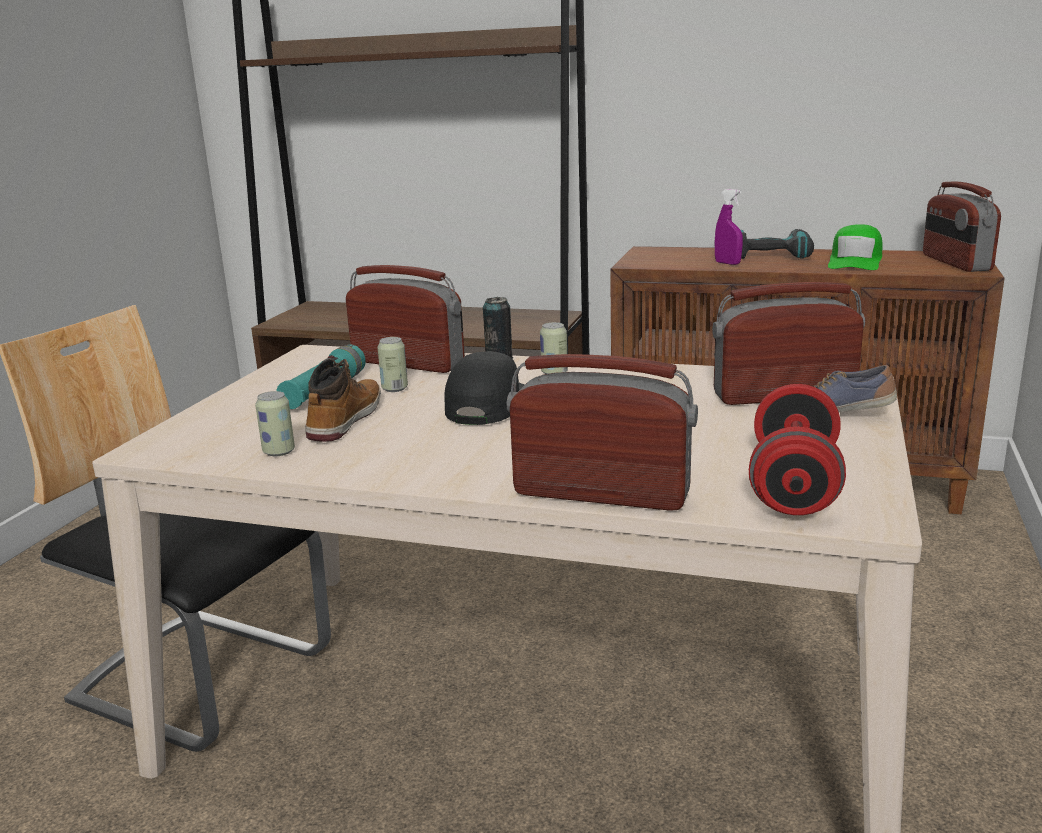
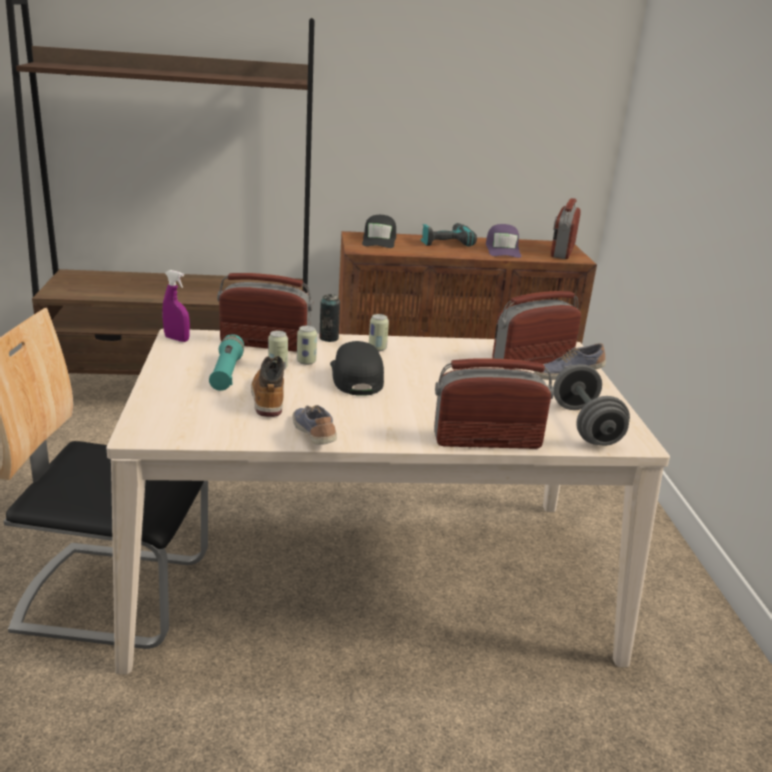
camera: 25 degrees left, 5 degrees up
(279, 452) = (247, 427): can -> can (306, 362)
(355, 467) = (315, 435): none -> shoe
(675, 254) = (379, 240): none -> black cap
(727, 263) = (422, 250): purple spray bottle -> purple spray bottle (177, 339)
(794, 486) = (585, 425): red dumbbell -> grey dumbbell
(855, 262) = (502, 249): green cap -> purple cap
(955, 263) = (562, 251): radio -> radio turned 45 degrees clockwise

